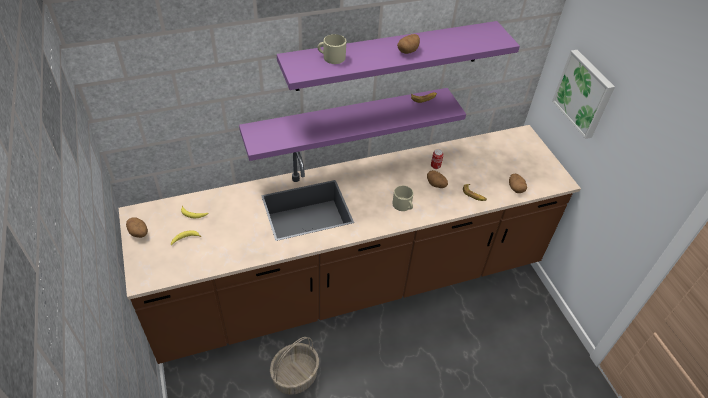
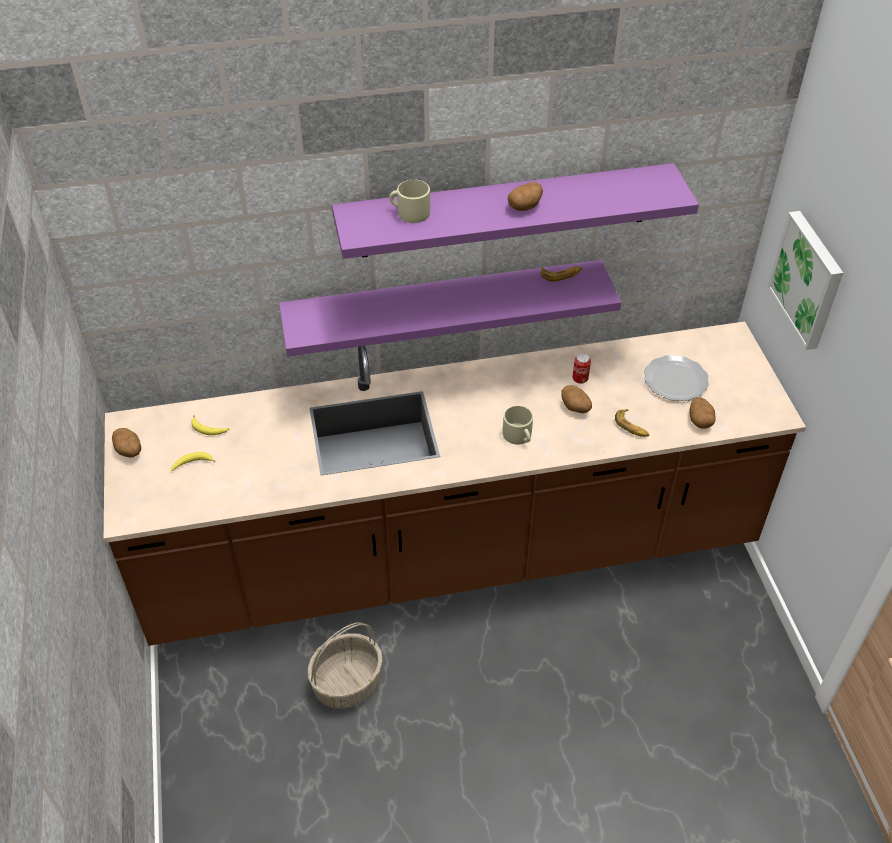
camera: 10 degrees right, 0 degrees up
(496, 163) = (676, 380): none -> plate

